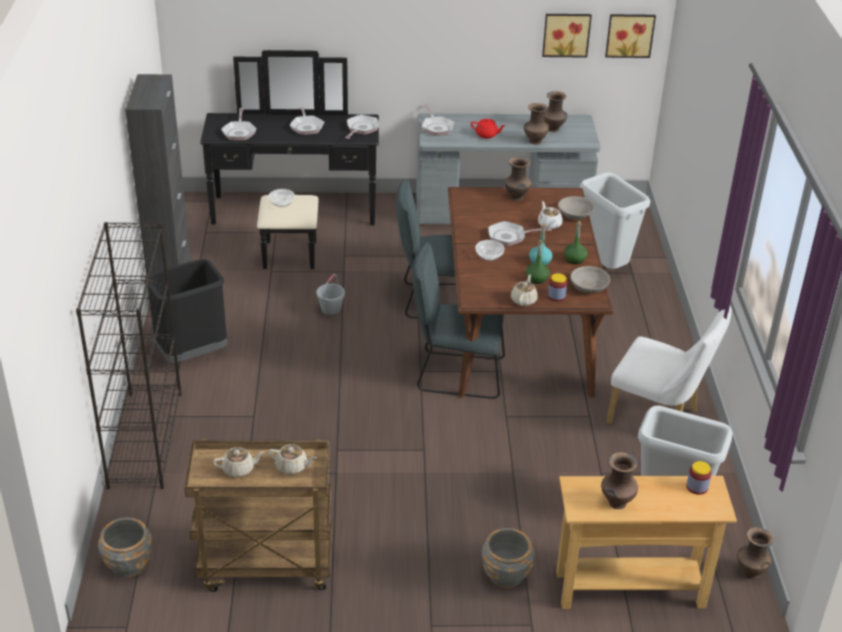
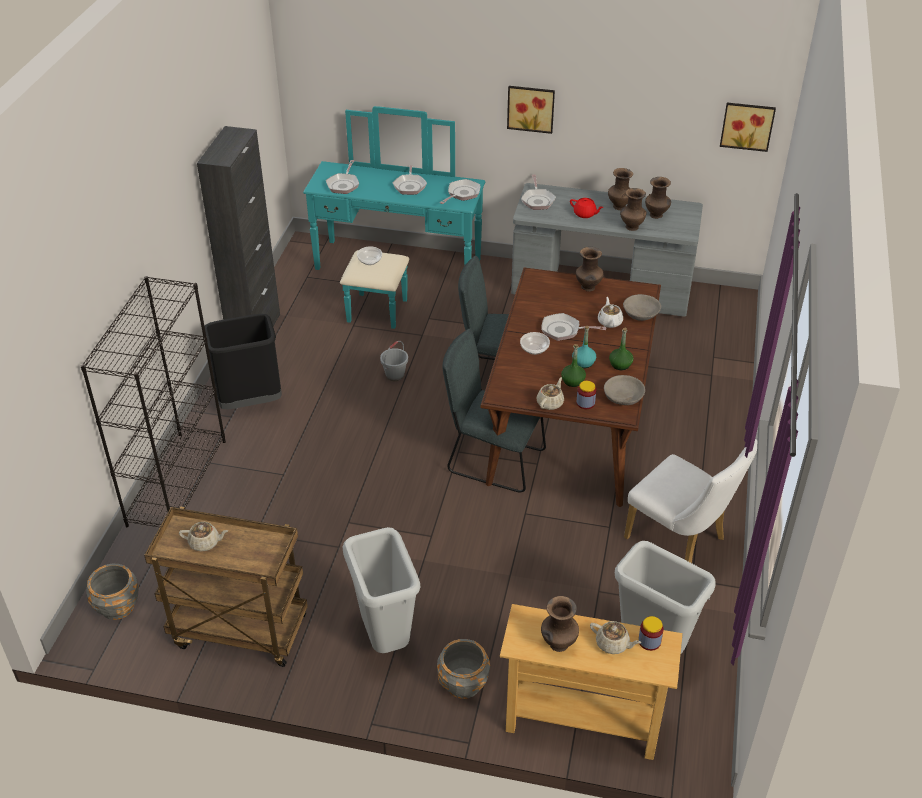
camera: 15 degrees right, 5 degrees up
(292, 467) = (255, 549): beige teapot -> beige teapot (613, 644)
(294, 220) = (394, 275): black dresser -> turquoise dresser
(566, 34) = (679, 118): picture -> picture (531, 108)
(605, 268) = (685, 366): grey trash can -> grey trash can (387, 640)
(750, 572) = (714, 729): brown vase -> brown vase (618, 206)

